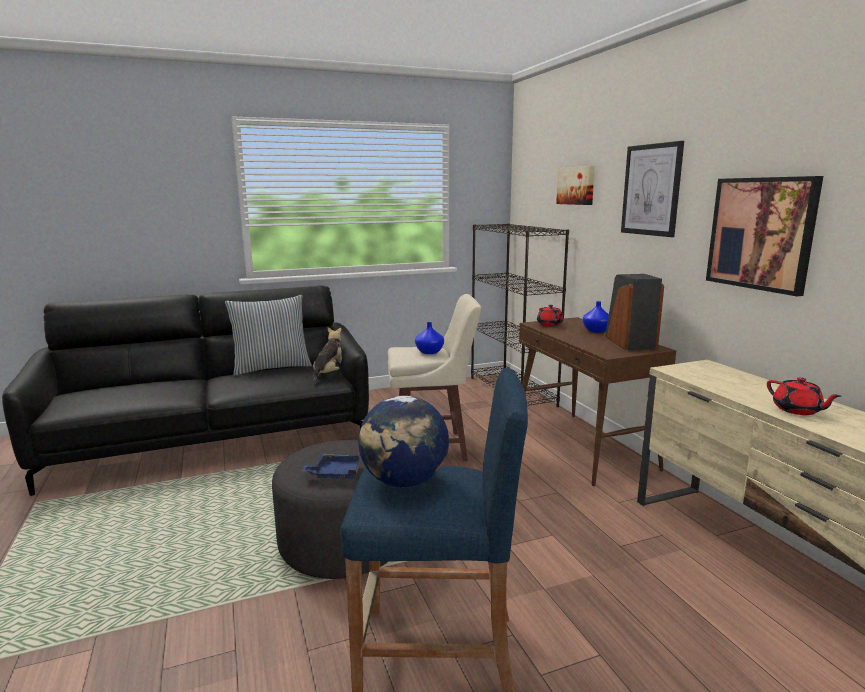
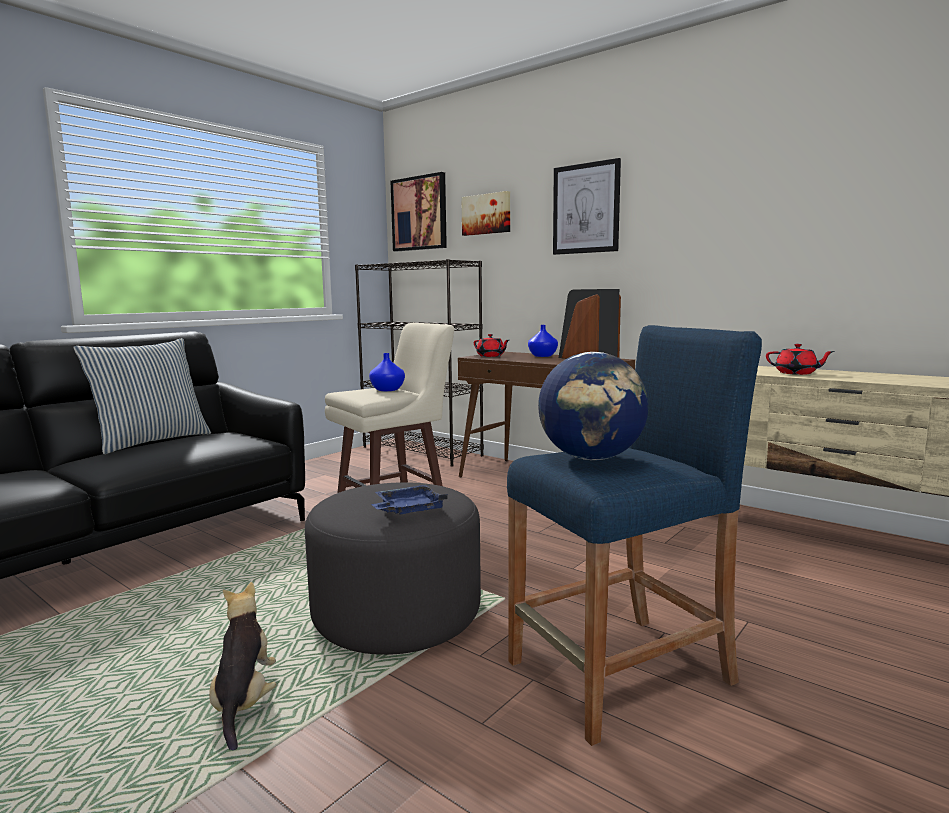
camera: 30 degrees left, 5 degrees down
(329, 374) = (246, 438): plush toy -> plush toy (244, 701)
(761, 233) = (714, 235): picture -> picture (419, 213)

